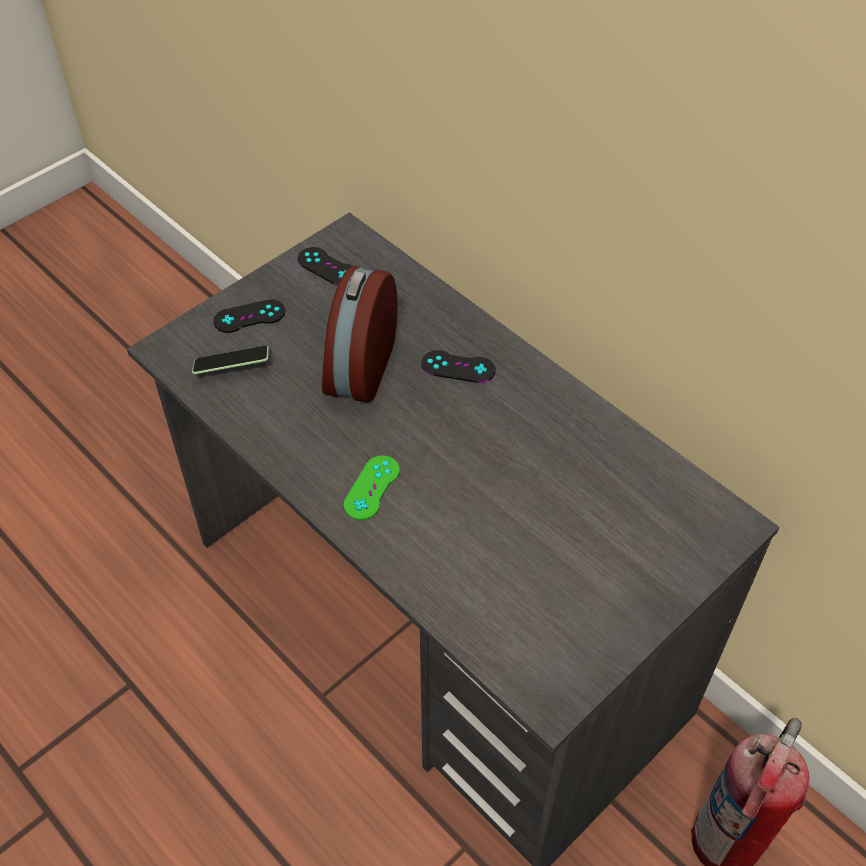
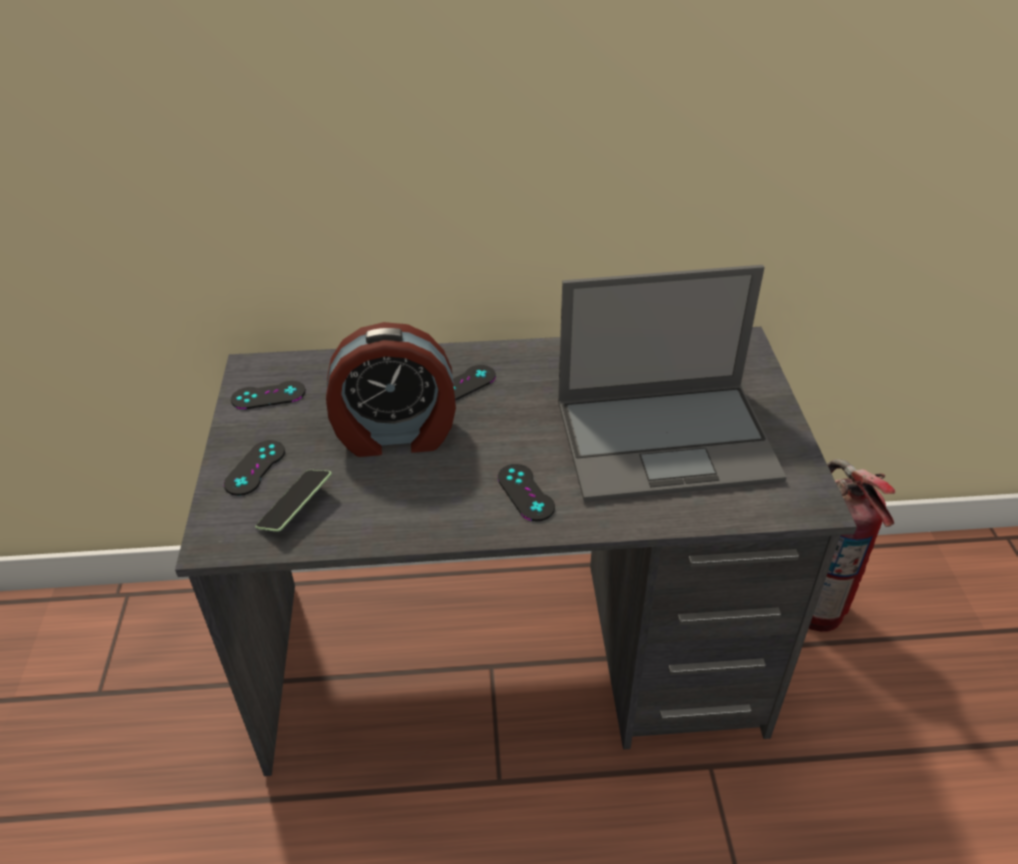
camera: 50 degrees left, 10 degrees down
(358, 367) = (396, 435): alarm clock -> alarm clock turned 60 degrees counterclockwise
(372, 488) = (525, 492): green game controller -> black game controller
(530, 545) = (668, 439): none -> laptop

